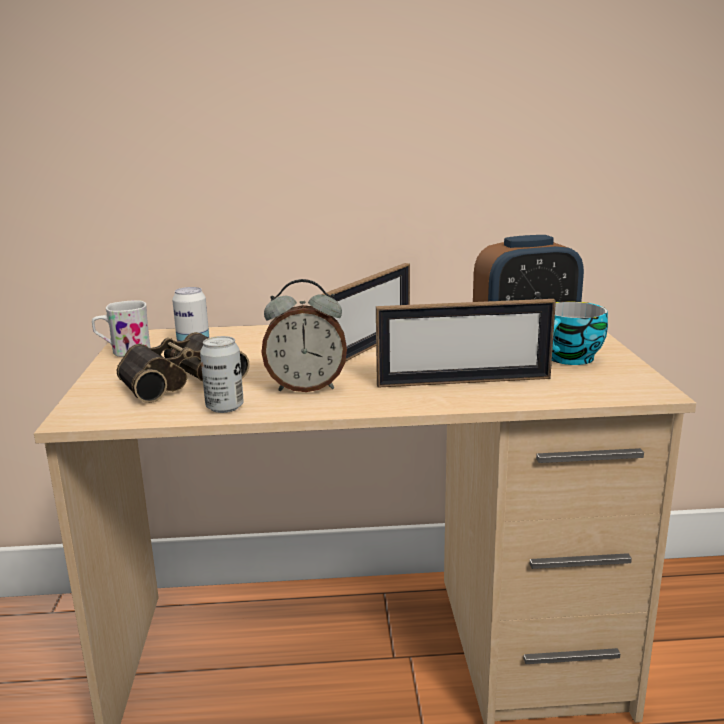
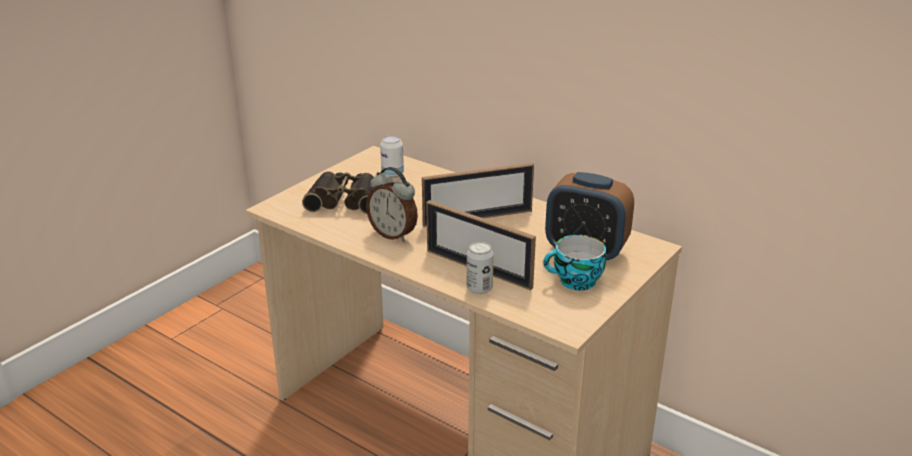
camera: 40 degrees right, 10 degrees up
(124, 352) = (351, 166): white mug -> none
(224, 407) = (337, 230): can -> can (479, 288)

